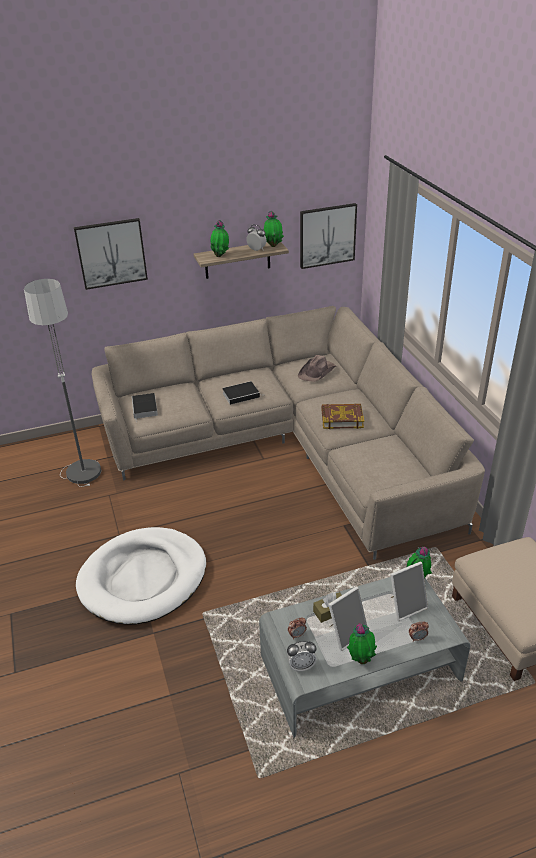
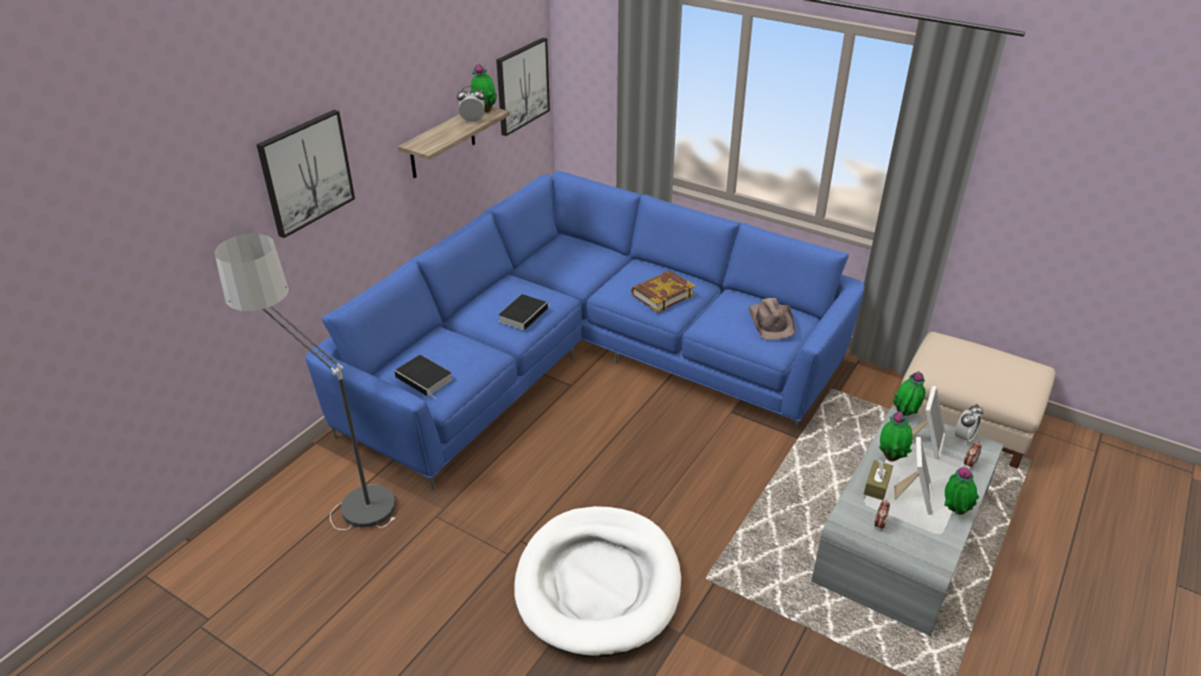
camera: 40 degrees left, 0 degrees up
(220, 256) = (439, 139): potted plant -> potted plant (891, 457)
(291, 447) = (586, 360): beige sofa -> blue sofa
(301, 666) = (919, 550): alarm clock -> alarm clock (964, 437)
(317, 372) = (574, 257): brown hat -> brown hat (771, 322)

